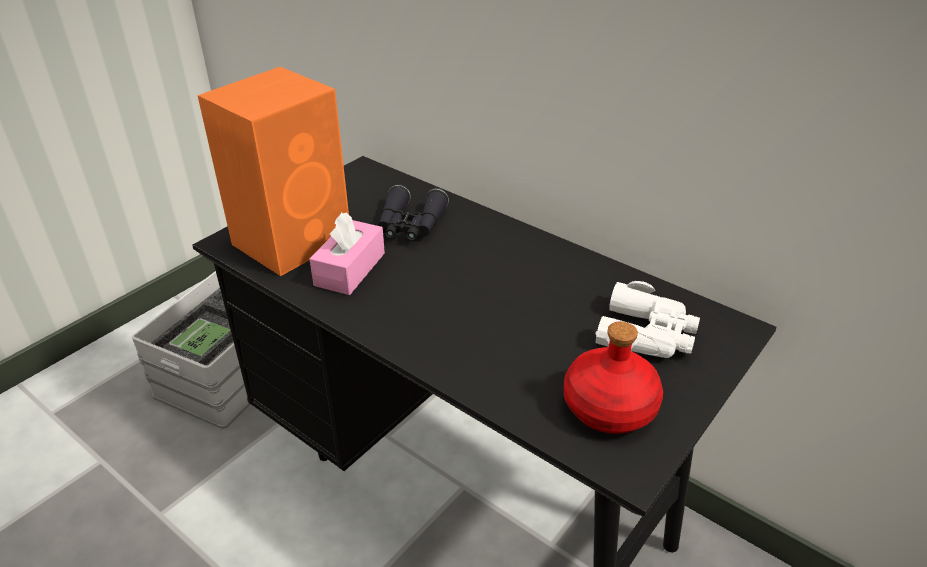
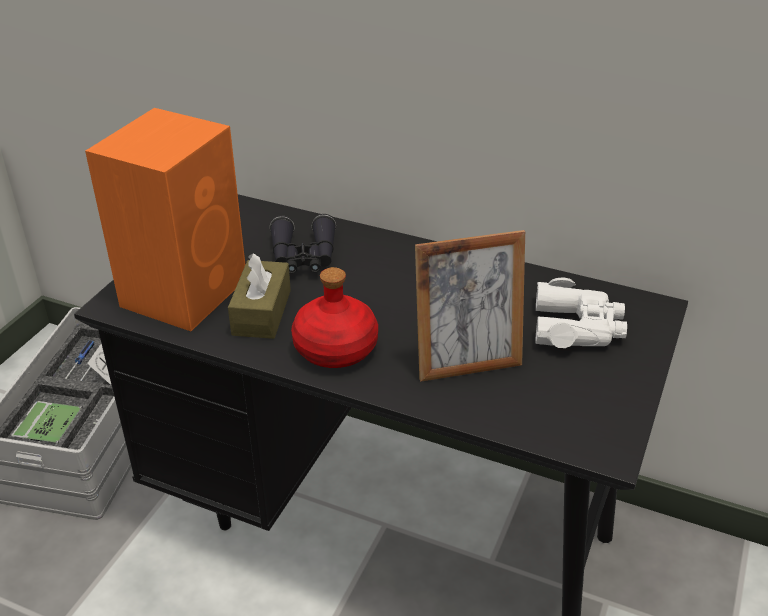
camera: 15 degrees left, 0 degrees up
(350, 269) = (262, 312): pink tissue box -> brown tissue box
(519, 350) = (466, 363): none -> picture frame
(610, 406) = (570, 399): red bottle -> red bottle (336, 348)

